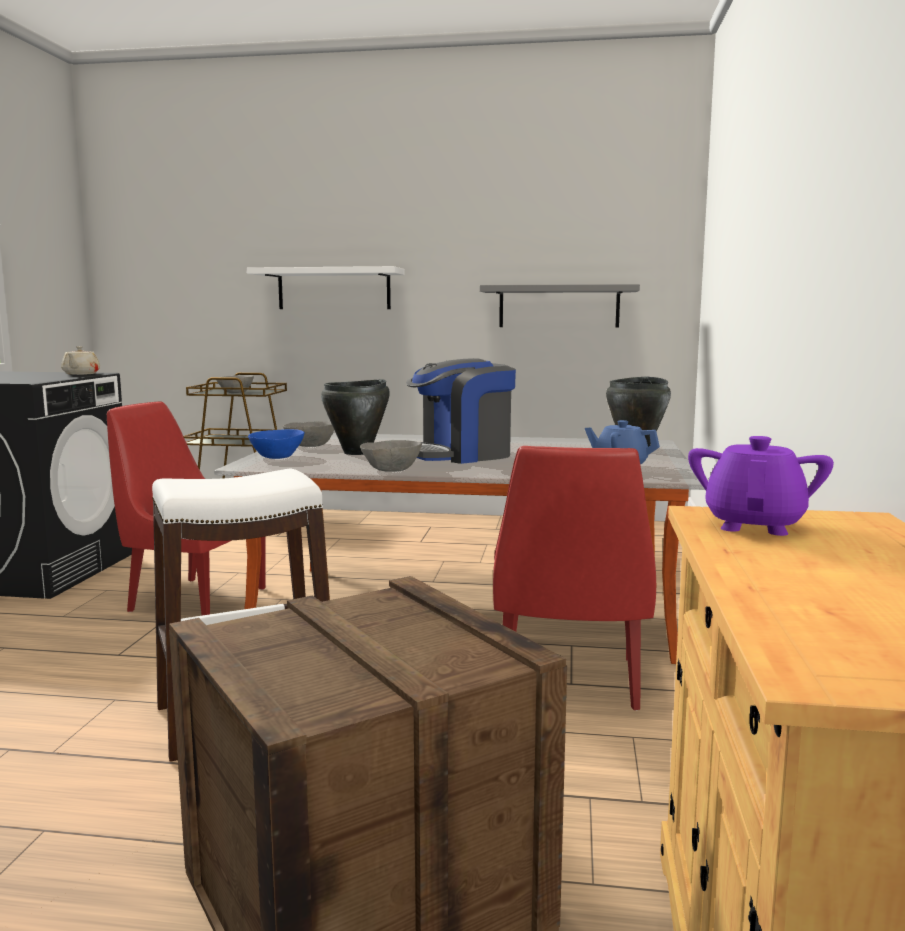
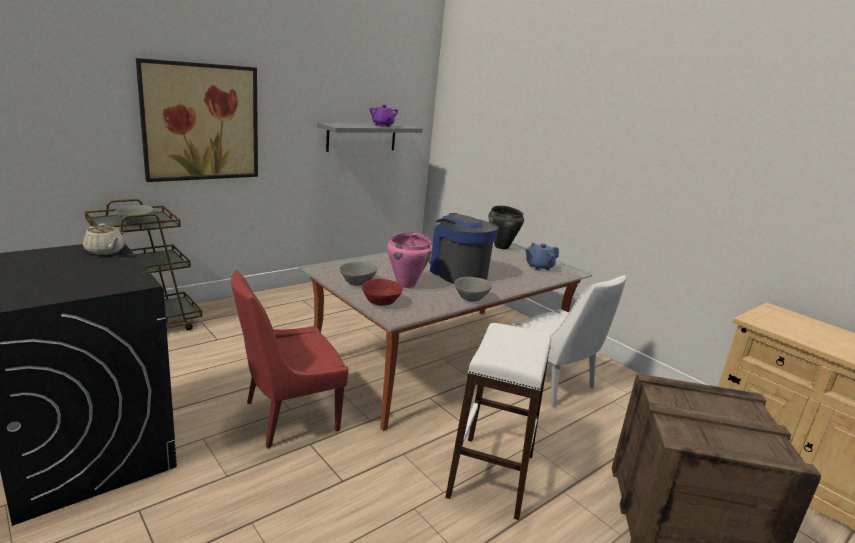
camera: 50 degrees left, 10 degrees up
(276, 457) = (380, 302): blue bowl -> red bowl
(334, 289) = (201, 122): white shelf -> picture
(357, 453) = (406, 284): black cooking pot -> pink cooking pot
(461, 455) = (458, 273): coffee machine -> coffee machine turned 135 degrees clockwise
(568, 682) = (553, 385): red chair -> white chair
(754, 525) = (775, 323): purple teapot -> purple teapot (382, 125)

